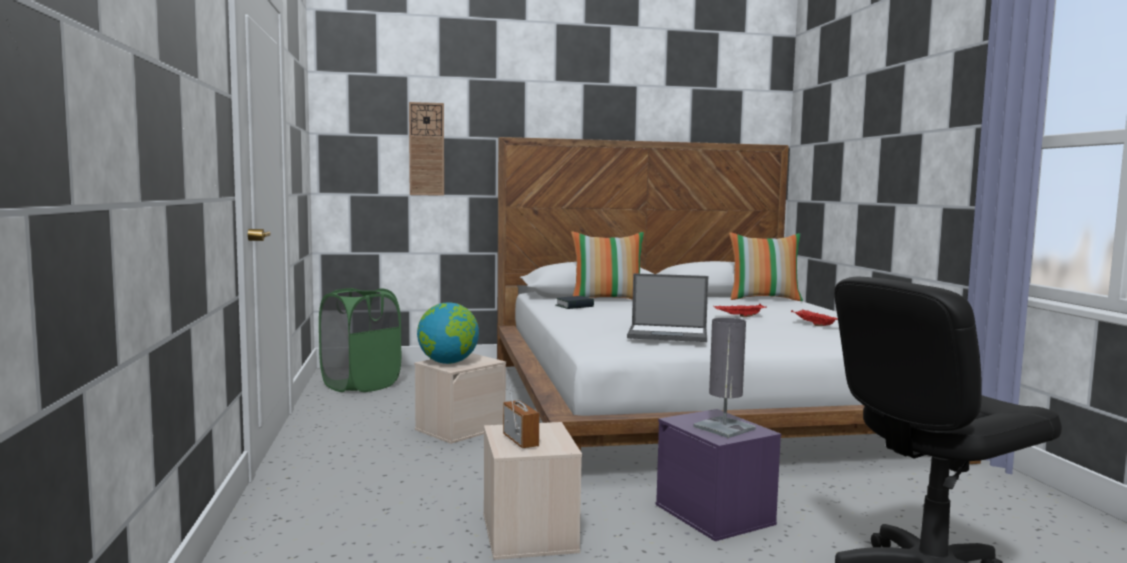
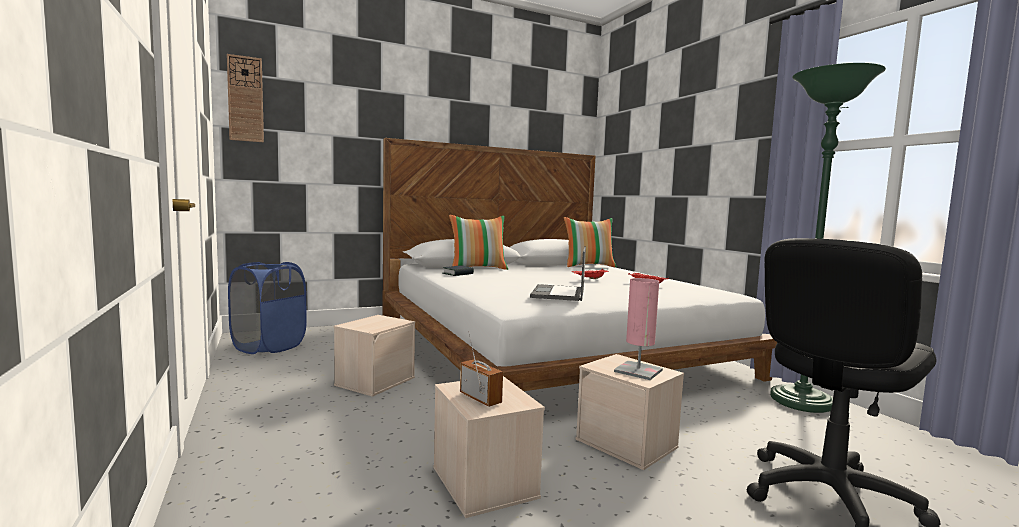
camera: 15 degrees left, 0 degrees up
(361, 385) = (269, 346): green laundry basket -> blue laundry basket
(426, 149) = (322, 145): wall clock -> wall clock (245, 99)
(448, 363) = (365, 324): globe -> none
(669, 334) = (558, 294): laptop -> laptop turned 105 degrees clockwise
(716, 514) = (628, 443): purple storage box -> beige storage box
(724, 428) = (638, 371): grey table lamp -> pink table lamp
(999, 493) = (801, 402): none -> green floor lamp

